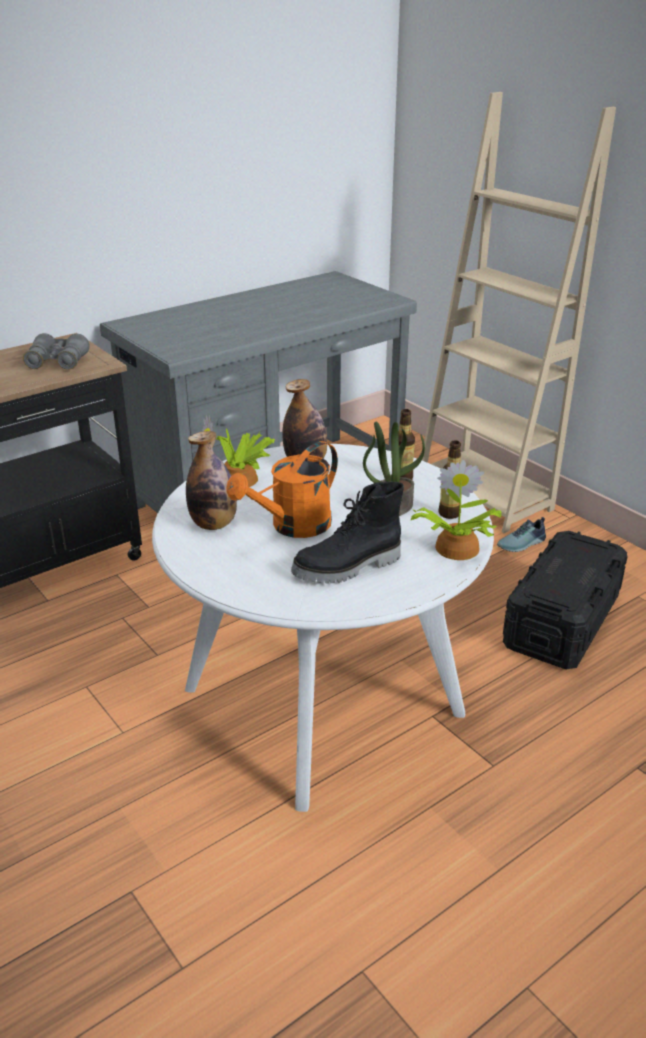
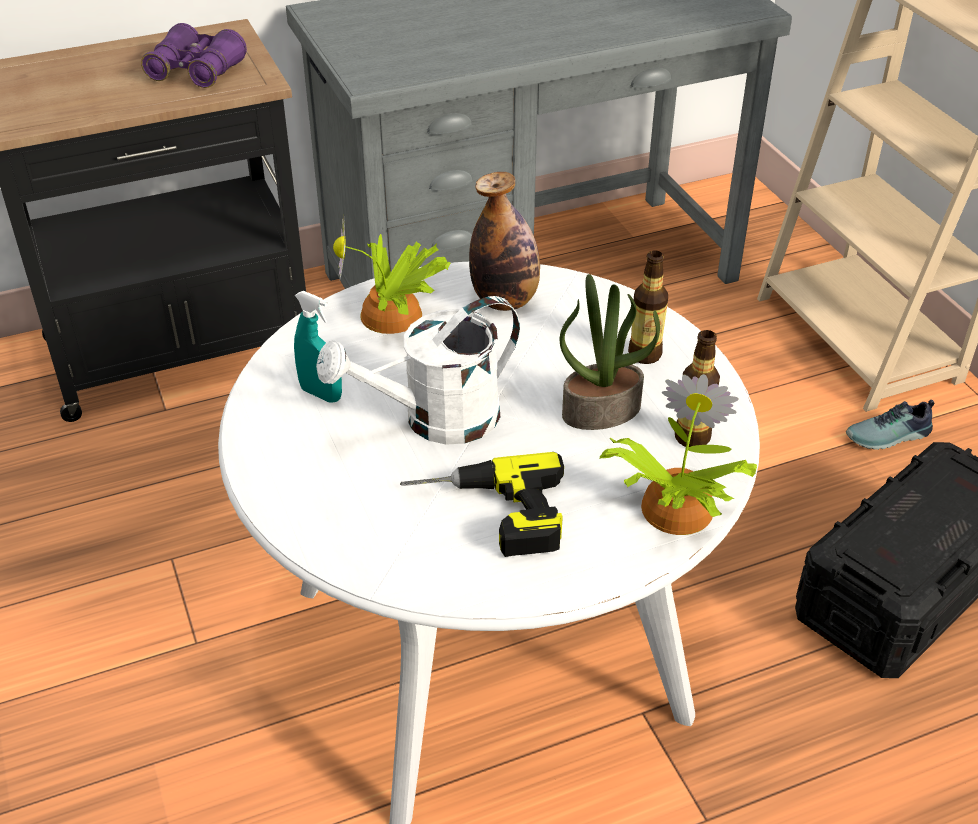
camera: 15 degrees right, 10 degrees up
(58, 362) = (196, 71): grey binoculars -> purple binoculars
(214, 524) = (321, 394): bottle -> turquoise spray bottle
(292, 527) = (435, 420): orange watering can -> white watering can
(348, 568) = (487, 516): black boot -> power drill

